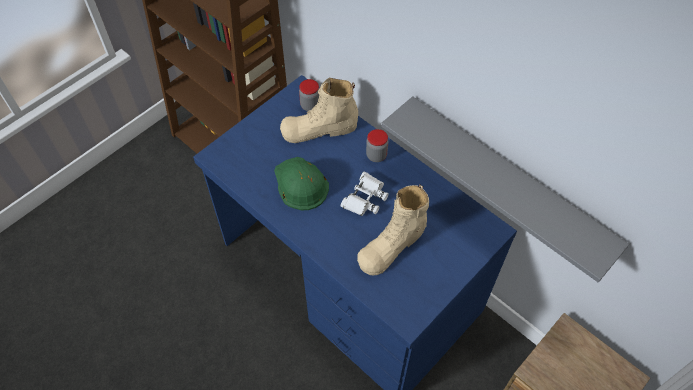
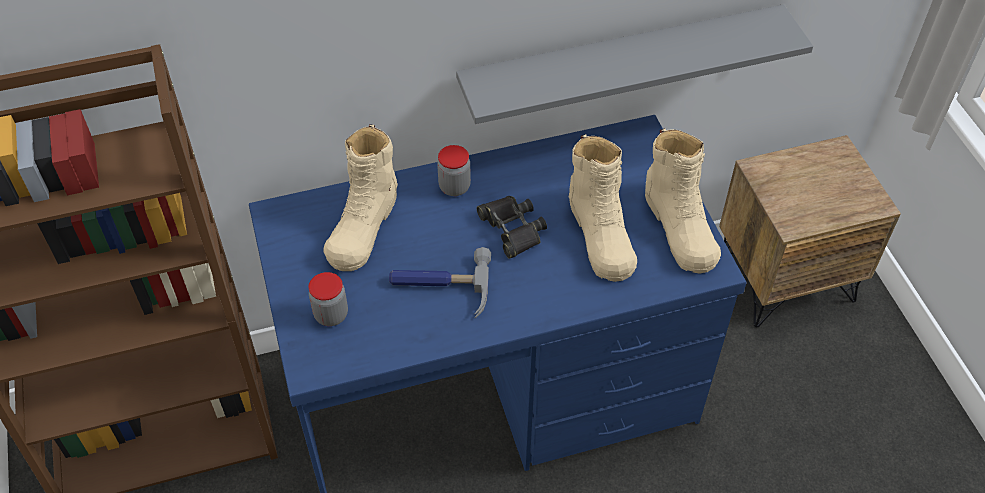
camera: 60 degrees left, 5 degrees down
(300, 184) = (440, 287): green hard hat -> hammer
(310, 105) = (314, 217): jar -> jar (331, 315)
(365, 198) = (512, 229): white binoculars -> black binoculars
(428, 286) = (679, 227): none -> beige boot

